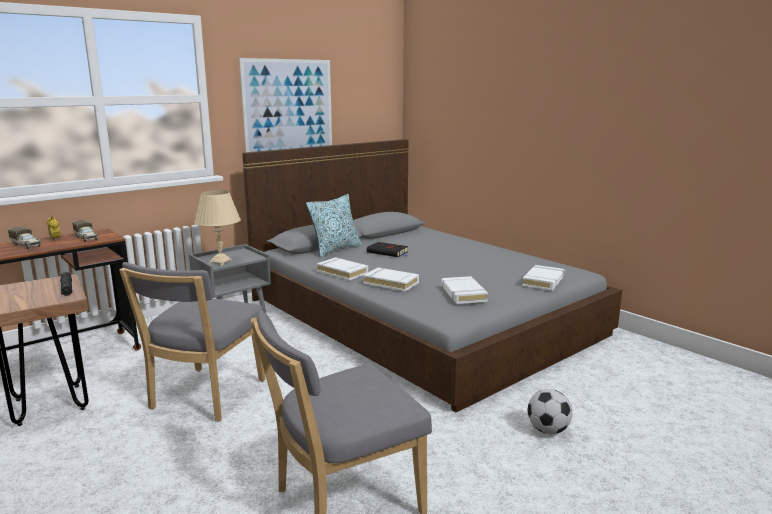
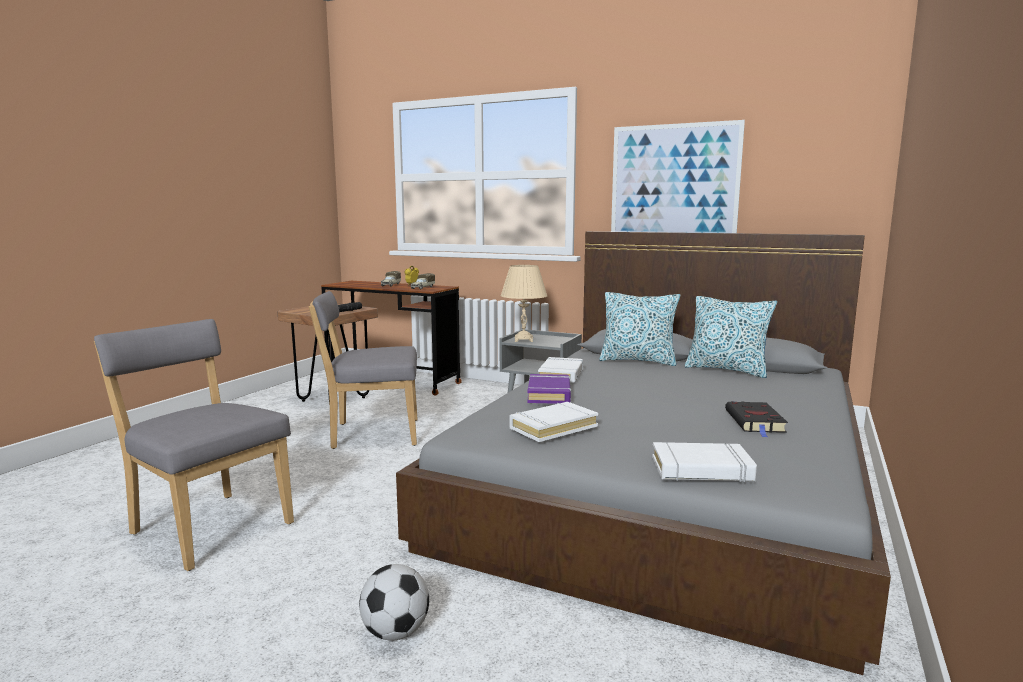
camera: 65 degrees right, 5 degrees down
(385, 239) = (727, 370): none -> pillow
(388, 252) = (670, 378): black book -> black book (755, 422)
(391, 283) = (549, 394): white book -> purple book

